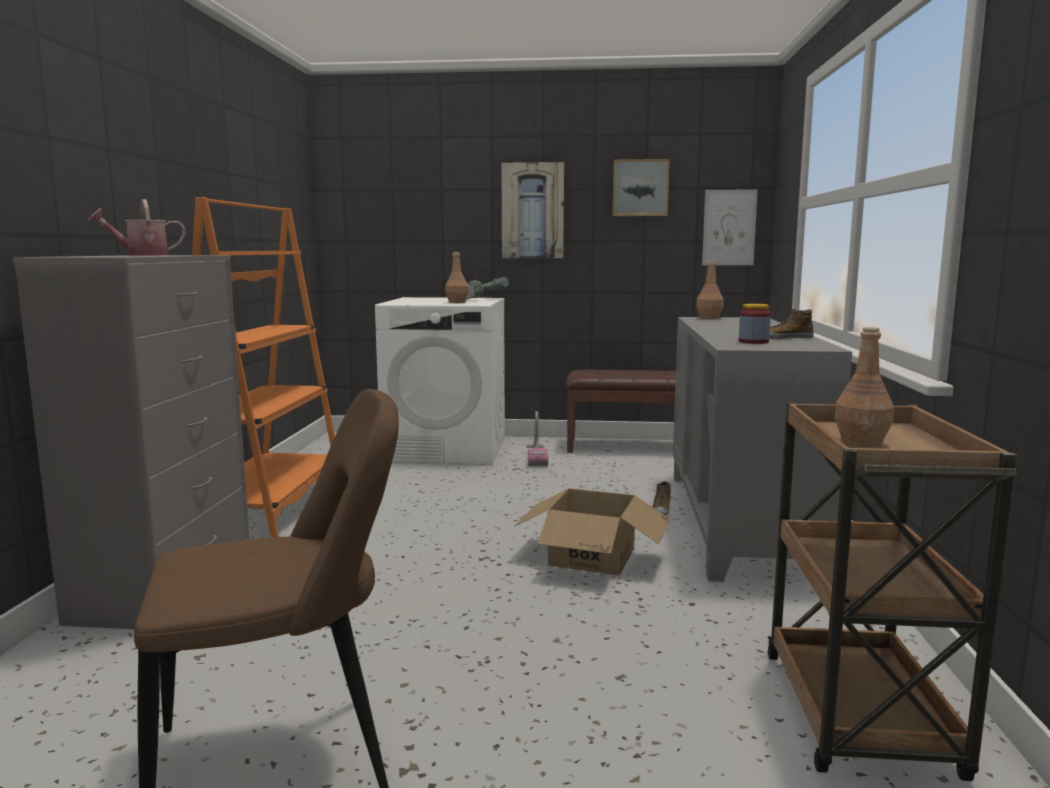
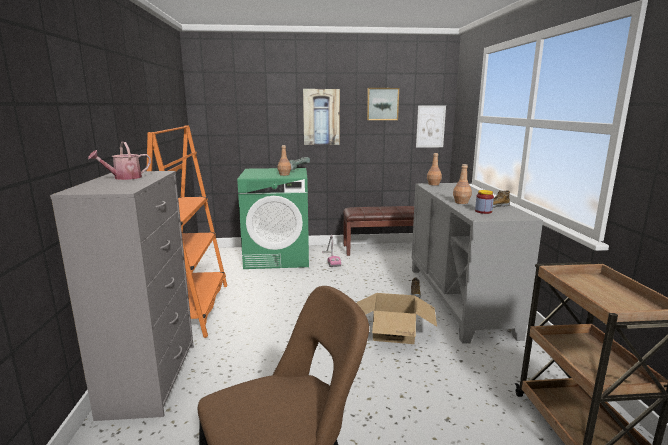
camera: 10 degrees left, 5 degrees up
(447, 449) = (278, 257): white washing machine -> green washing machine
(861, 442) = (593, 295): brown bottle -> brown bottle (461, 202)

